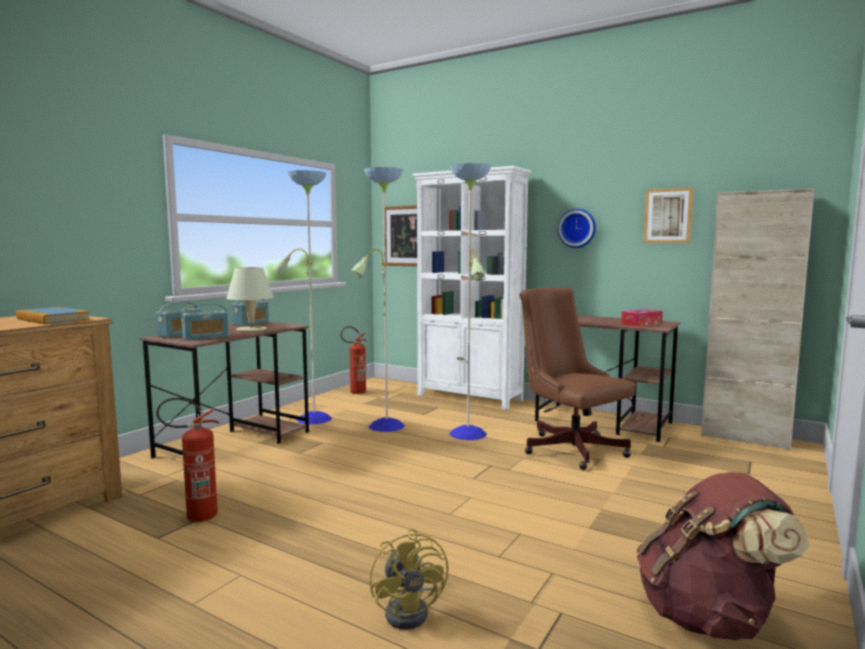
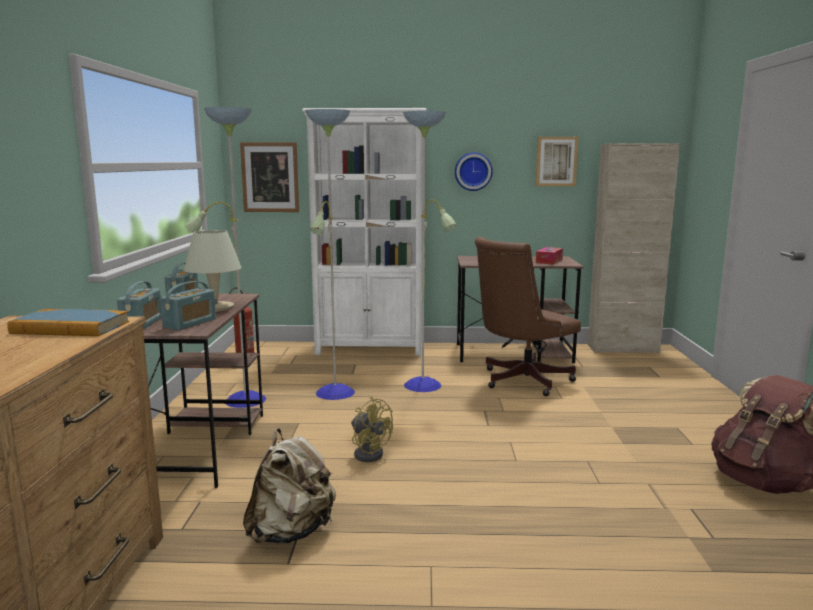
camera: 30 degrees left, 5 degrees up
(194, 517) = (291, 532): fire extinguisher -> beige backpack
(412, 610) = (604, 543): yellow fan -> yellow fan (369, 452)
(569, 447) = (520, 381): brown office chair -> brown office chair turned 60 degrees counterclockwise

